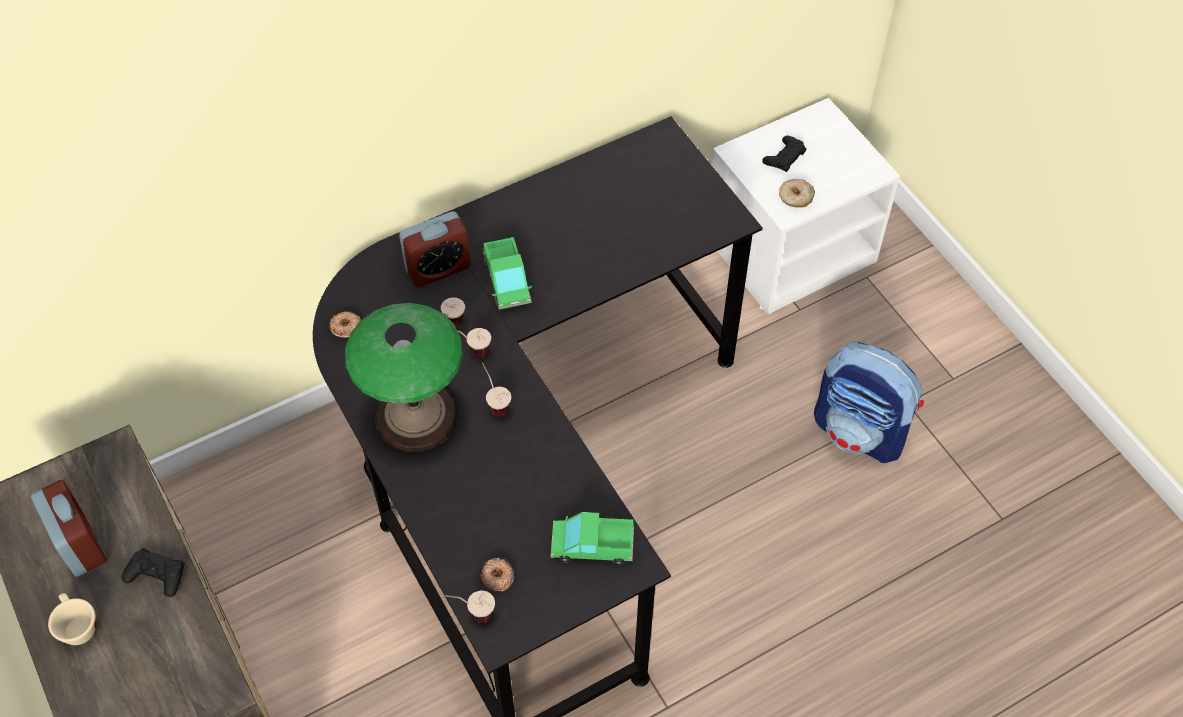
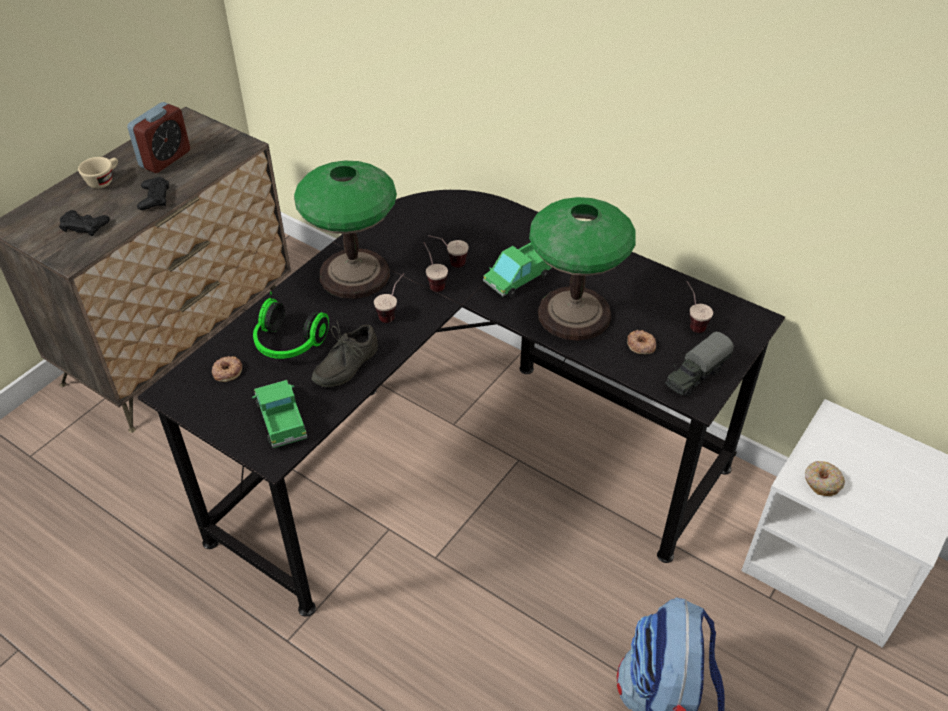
camera: 65 degrees right, 10 degrees down
(346, 326) = (415, 211): donut -> donut (641, 345)
(438, 268) = (502, 237): alarm clock -> none
(471, 614) = (186, 368): cup -> cup (692, 322)
(488, 509) = (288, 344): none -> headphones
(546, 469) = (344, 365): none -> grey shoe
(582, 258) = (574, 314): none -> table lamp
(706, 209) = (695, 376): none -> toy truck
(784, 157) = (864, 456): black game controller -> black game controller (84, 226)

